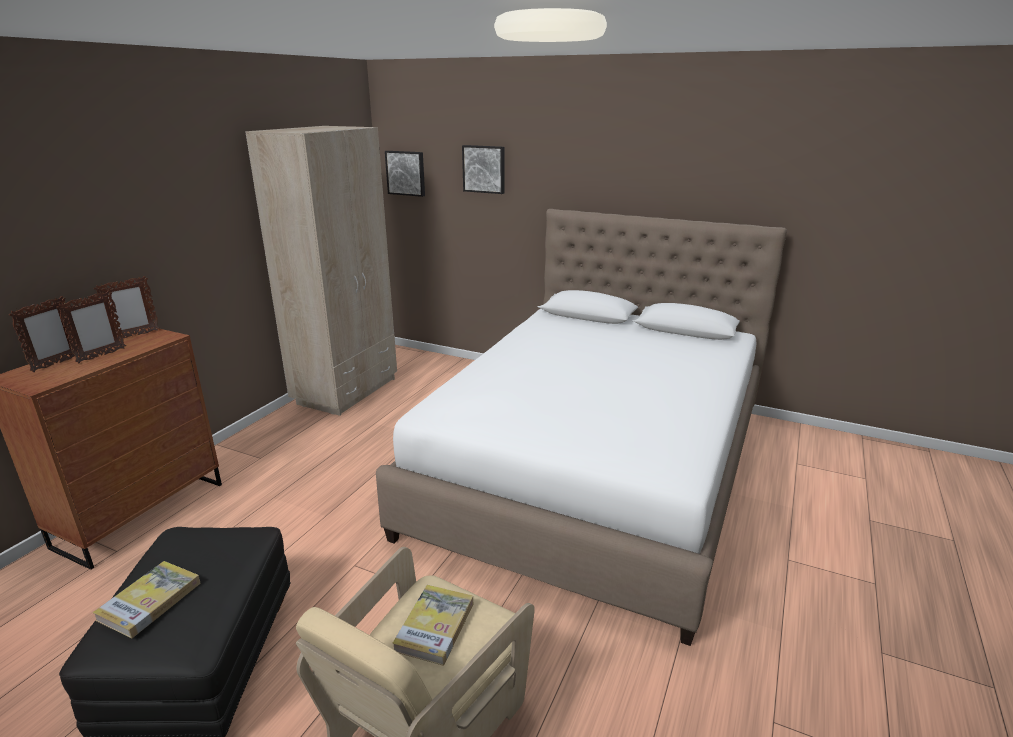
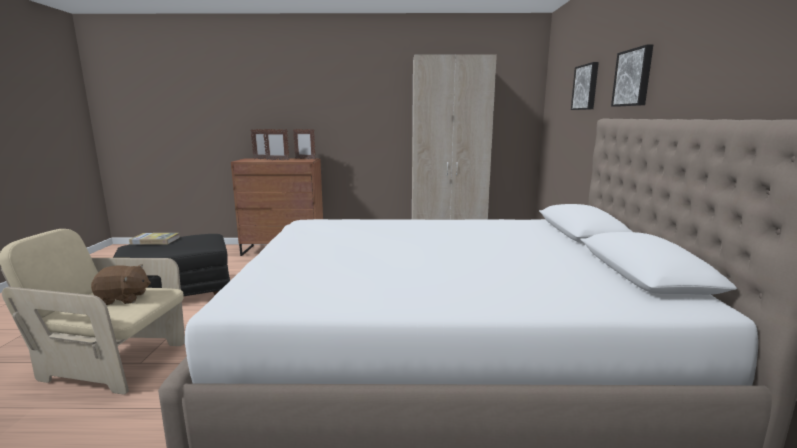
camera: 65 degrees right, 10 degrees down
(406, 173) = (553, 99): picture -> picture (633, 77)
(435, 626) = (123, 299): book -> brown plush toy

